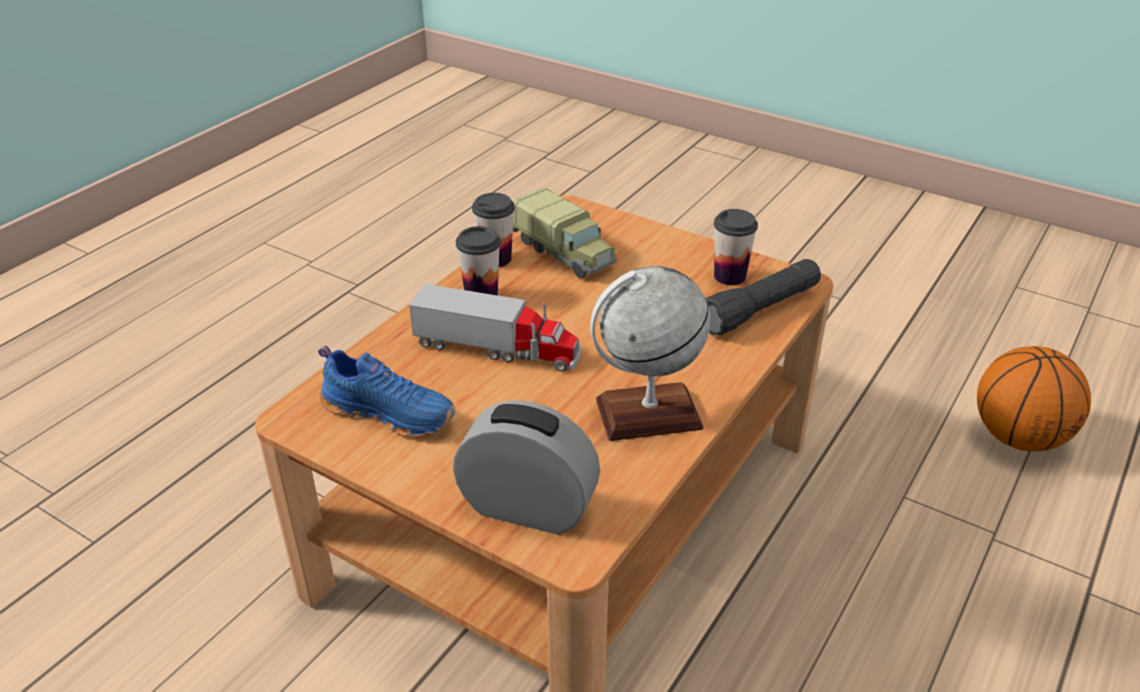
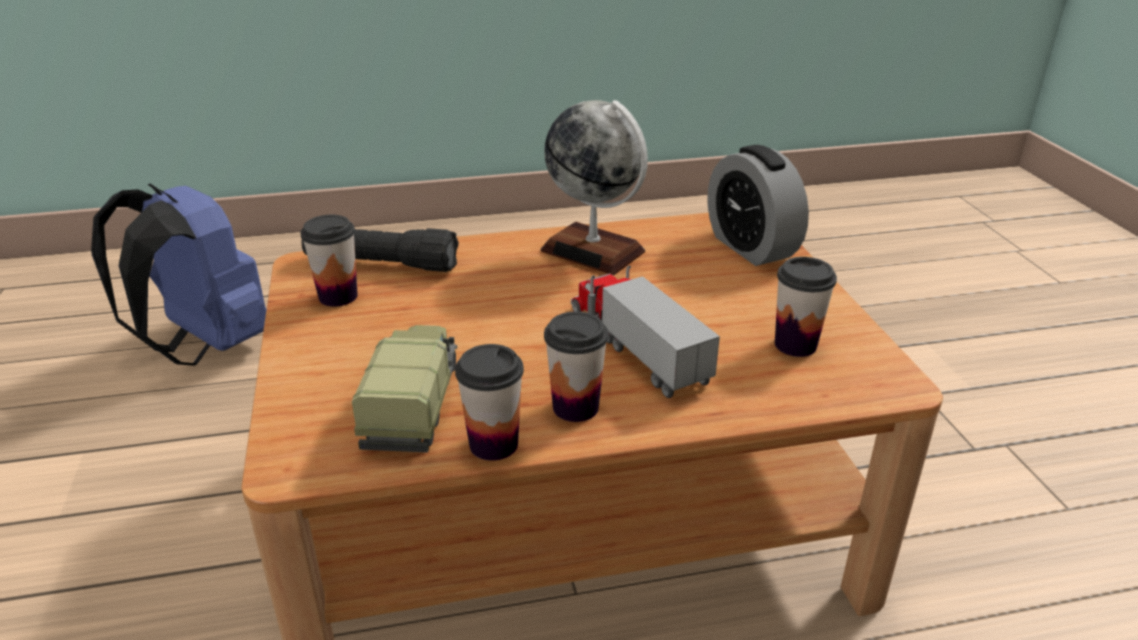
camera: 135 degrees left, 5 degrees down
(390, 412) = (795, 345): blue shoe -> cup
(1019, 437) = (206, 346): basketball -> blue backpack

